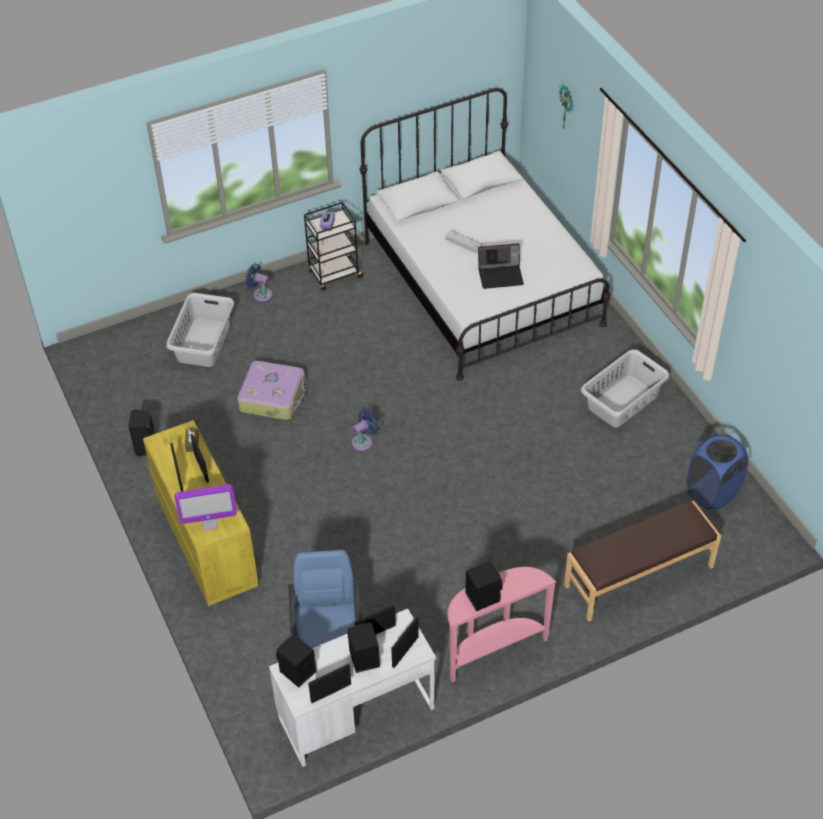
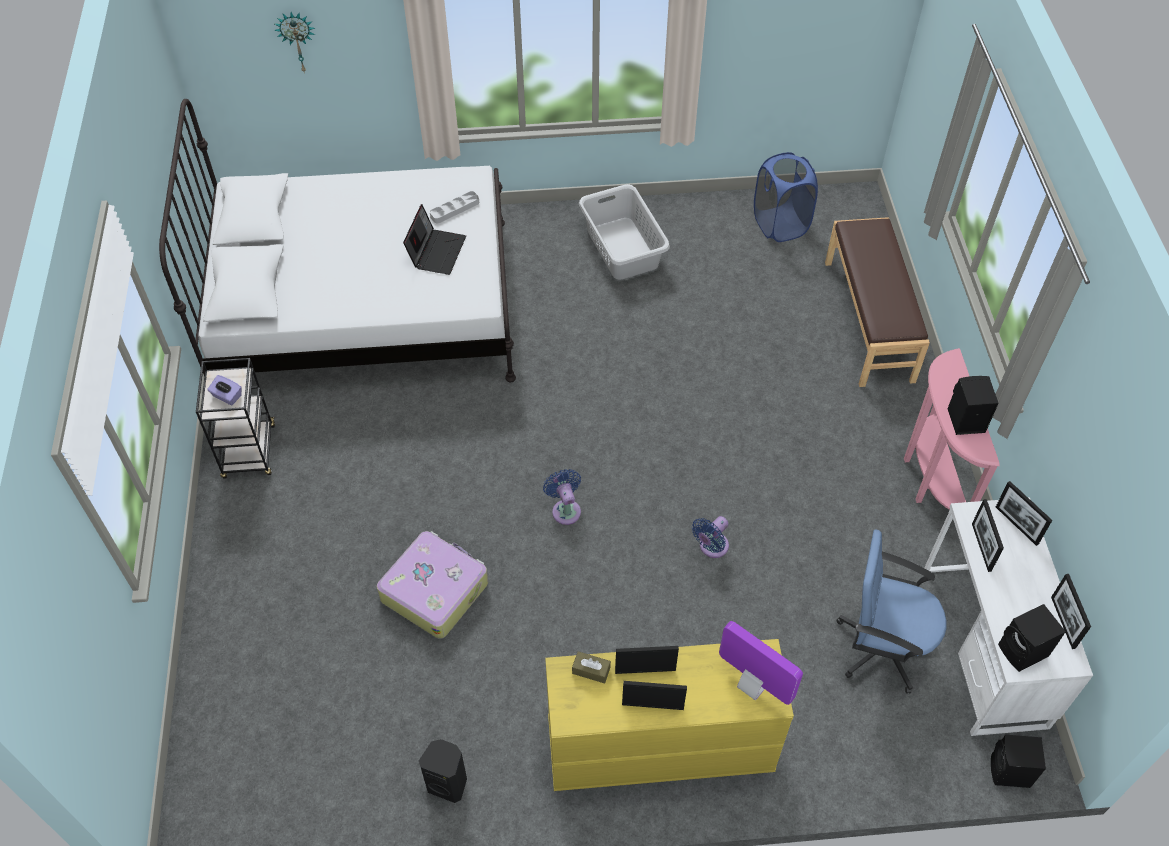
camera: 70 degrees left, 5 degrees up
(204, 342) = (281, 649): grey laundry basket -> none
(209, 523) = (752, 686): monitor -> monitor turned 60 degrees counterclockwise
(260, 294) = (229, 550): blue fan -> blue fan (711, 547)
(363, 658) = (1017, 572): black speaker -> black speaker (1009, 772)
(463, 243) = (357, 268): grey tray -> grey tray (455, 209)

